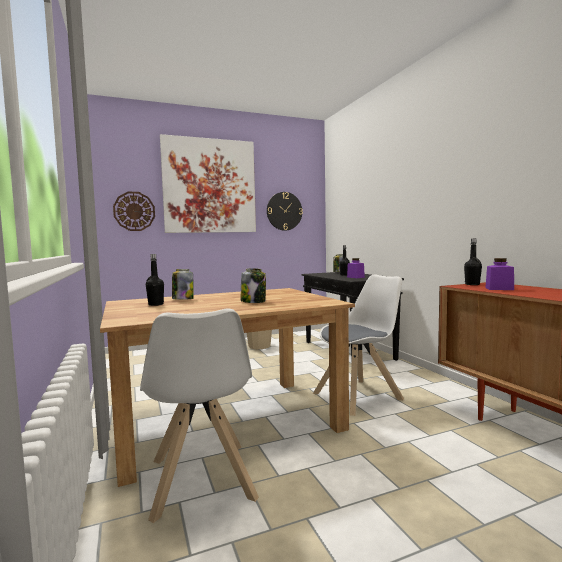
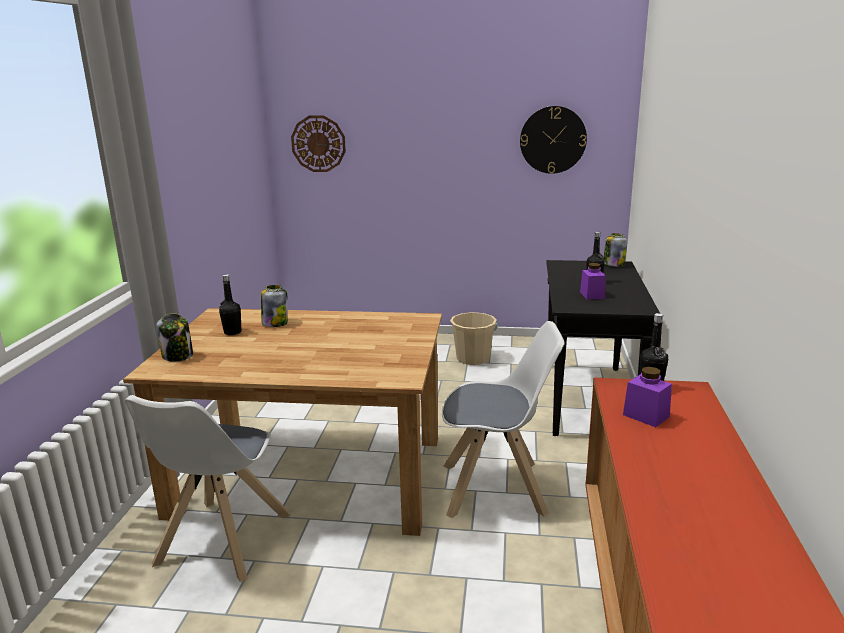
camera: 30 degrees right, 15 degrees up
(209, 186) = (426, 102): picture -> none
(253, 301) = (329, 351): jar -> jar (178, 356)

